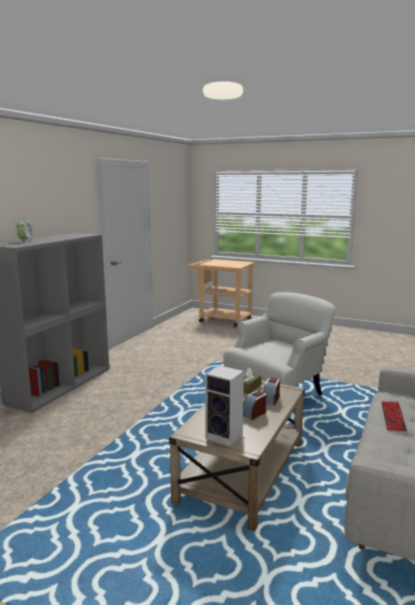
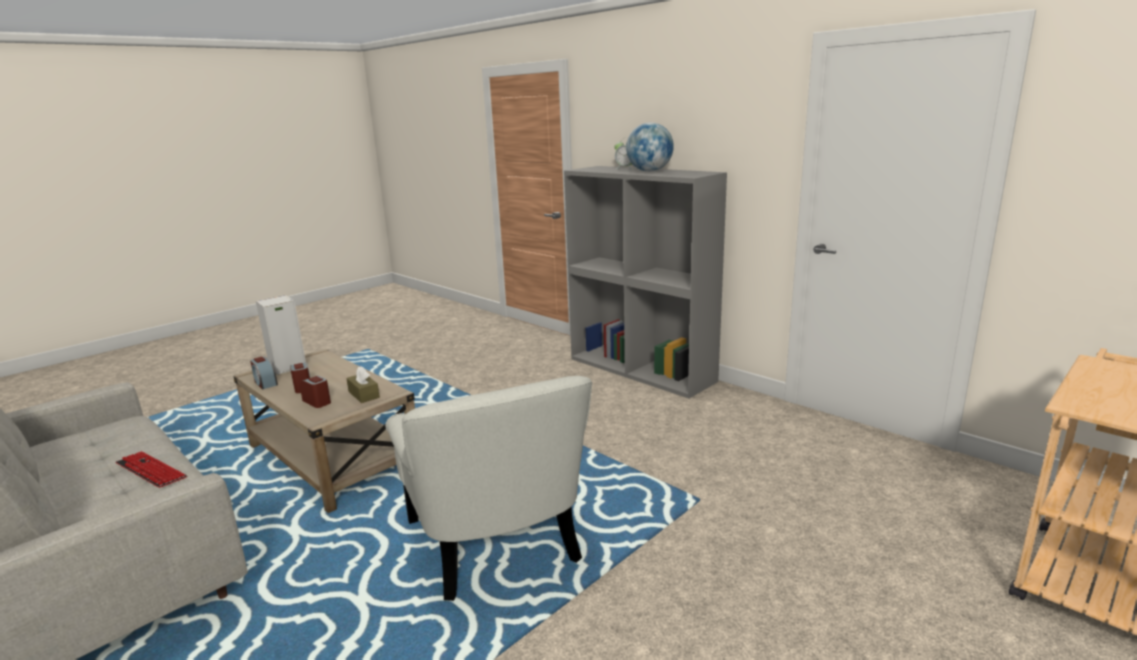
camera: 110 degrees right, 5 degrees up
(55, 238) = (649, 171): none -> globe
(260, 433) = (265, 383): none -> alarm clock

